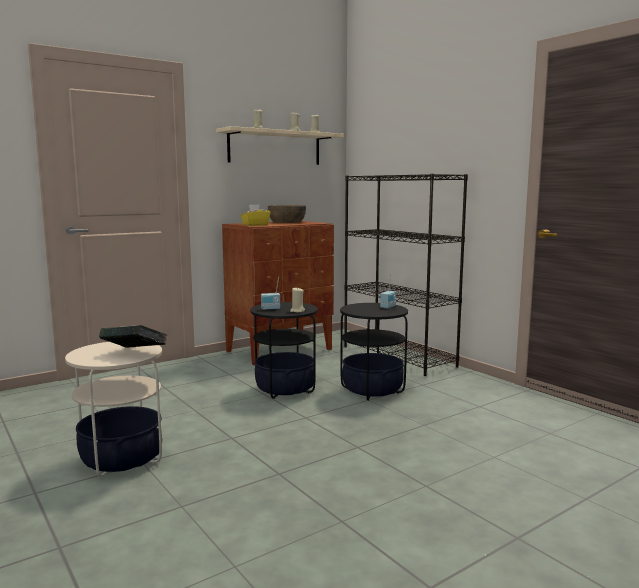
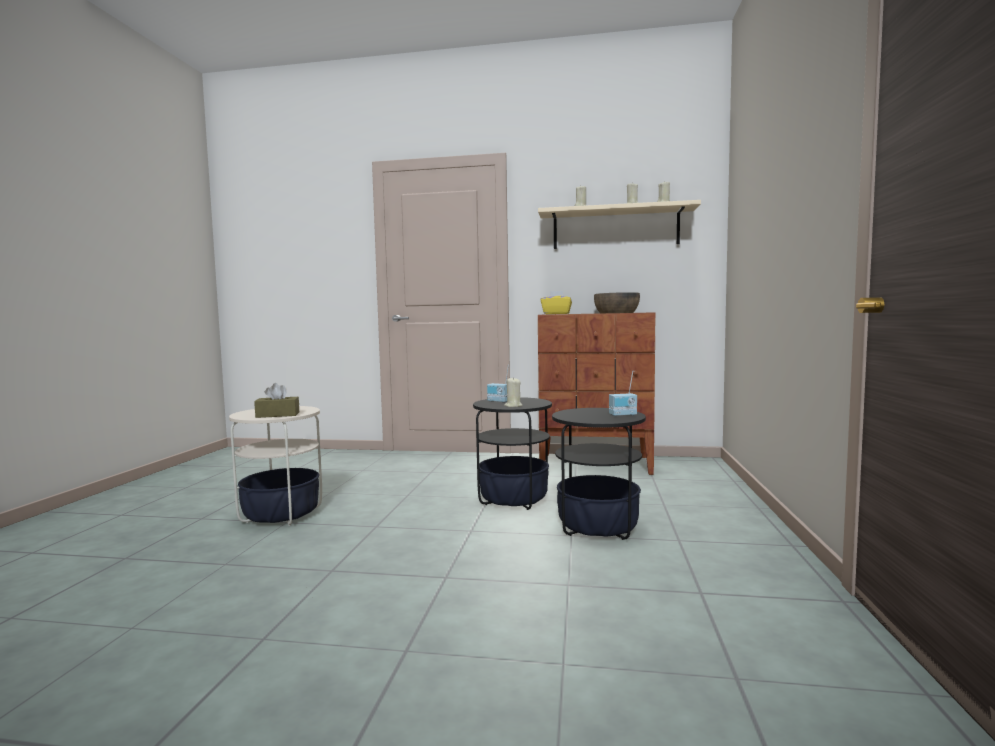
camera: 45 degrees right, 5 degrees down
(134, 354) = (277, 415): book -> brown tissue box
(399, 356) = (723, 500): black bookcase -> none

